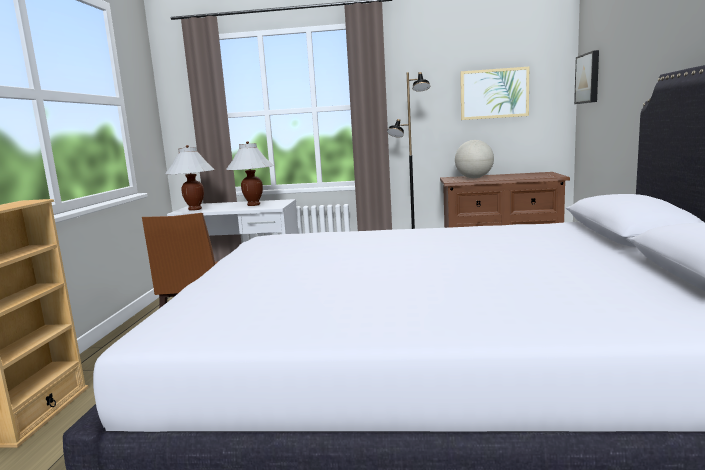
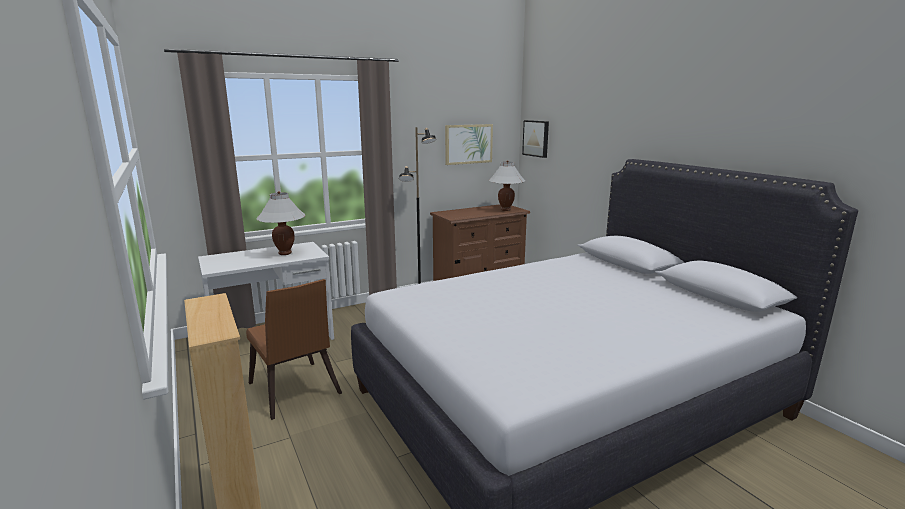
camera: 35 degrees left, 5 degrees up
(195, 209) = (225, 265): white table lamp -> white table lamp (506, 210)
(474, 178) = (462, 213): globe -> none

